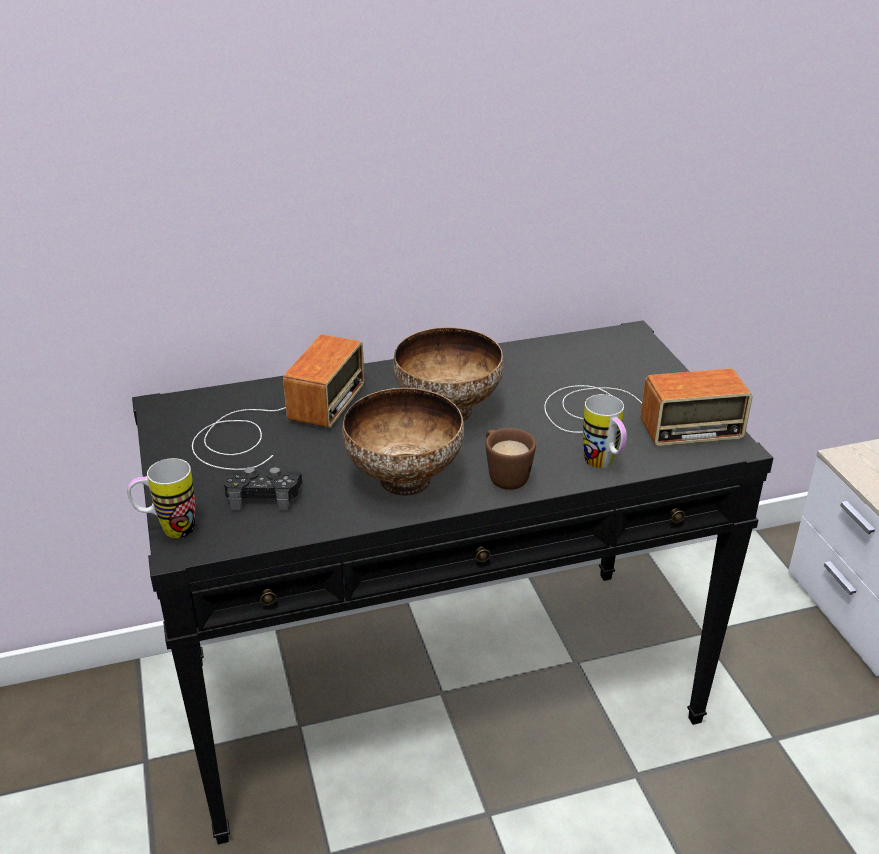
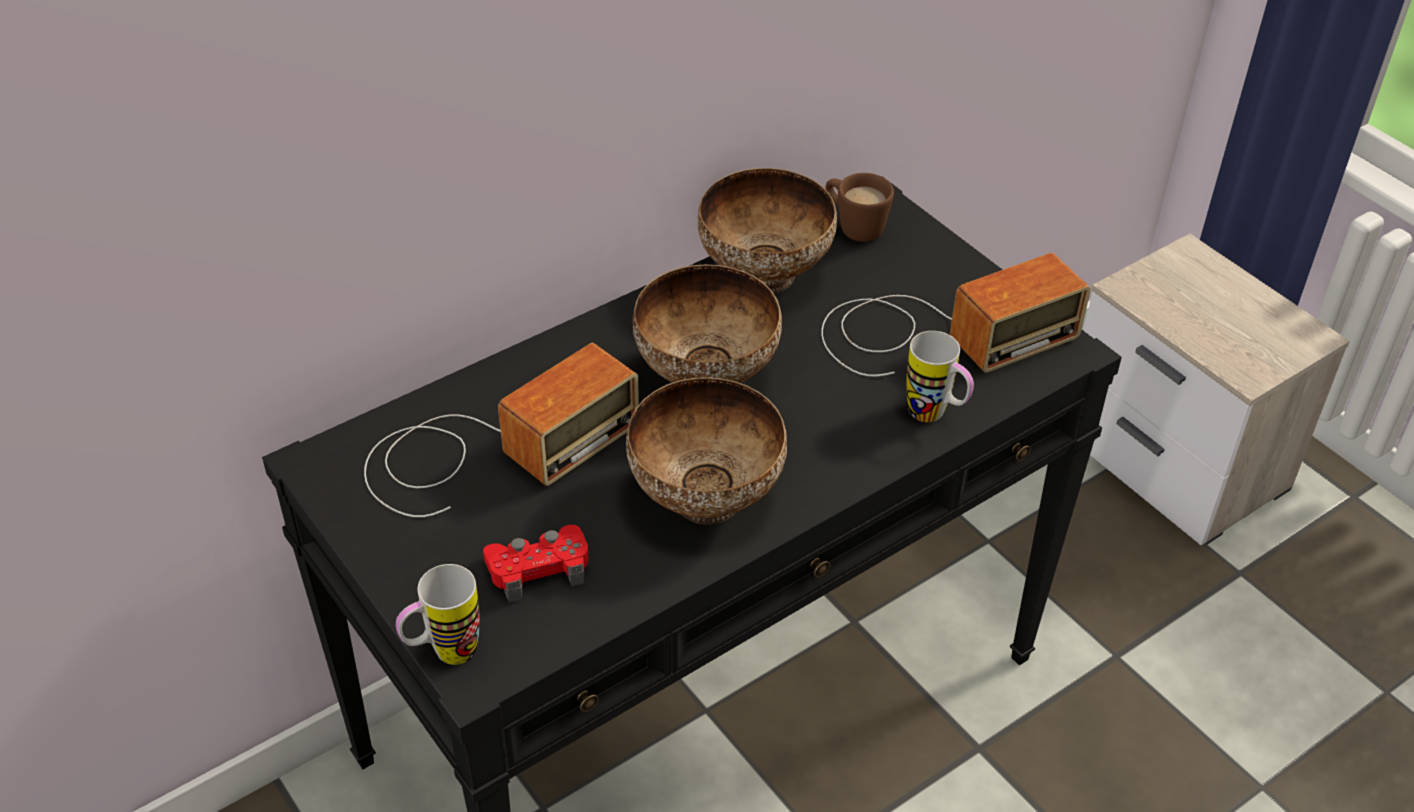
camera: 20 degrees left, 10 degrees up
(263, 495) = (538, 568): black game controller -> red game controller
(276, 422) = (490, 451): radio -> radio turned 45 degrees clockwise
(504, 475) = (824, 461): brown mug -> brown mug (853, 226)
(525, 360) = (764, 274): none -> bowl

